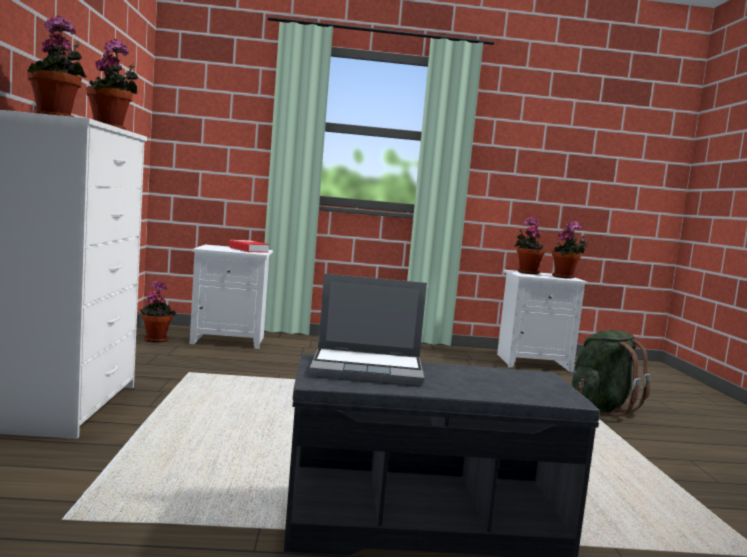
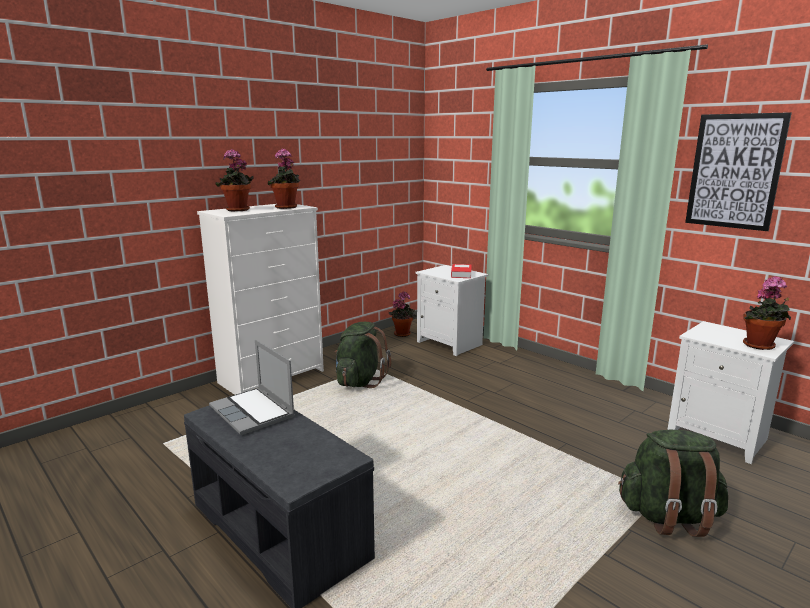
camera: 50 degrees right, 10 degrees up
(205, 386) = (360, 381): none -> green backpack
(509, 146) = (734, 171): none -> picture
(526, 272) = (720, 330): potted plant -> none

